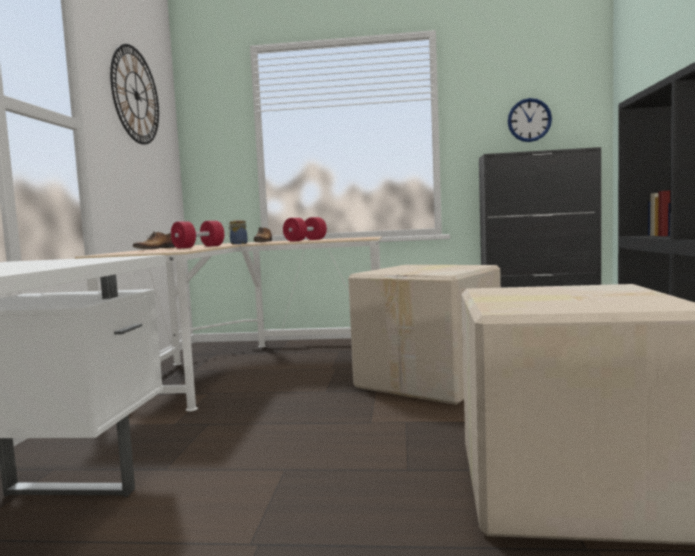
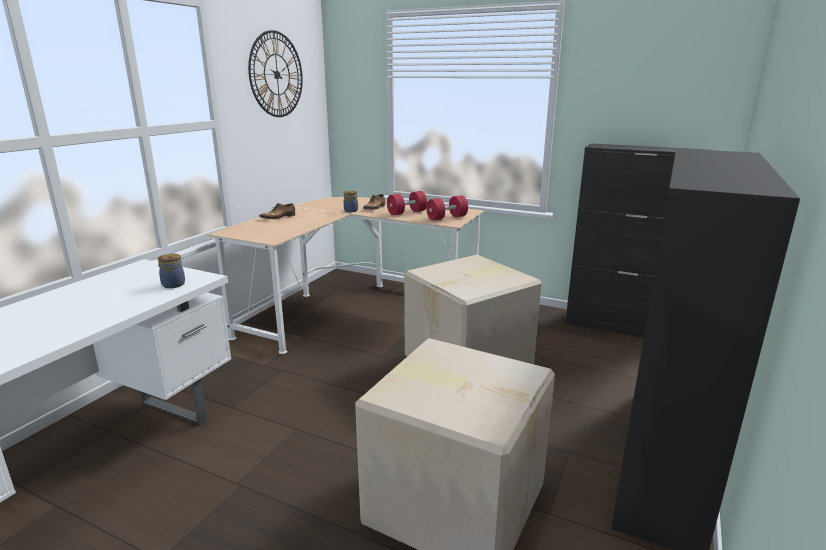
camera: 20 degrees right, 15 degrees up
(95, 259) = (174, 284): none -> jar
(198, 247) = (310, 218): red dumbbell -> red dumbbell (446, 218)
(529, 120) = (652, 107): wall clock -> none

